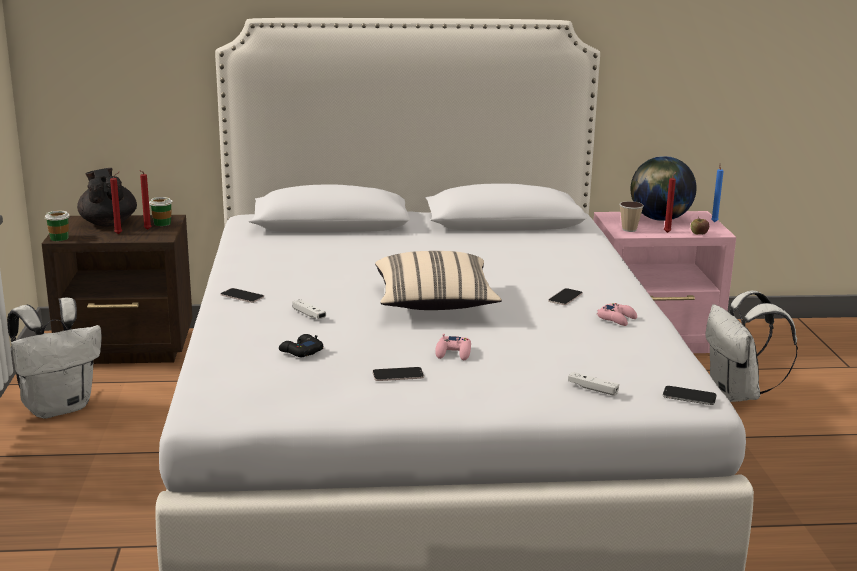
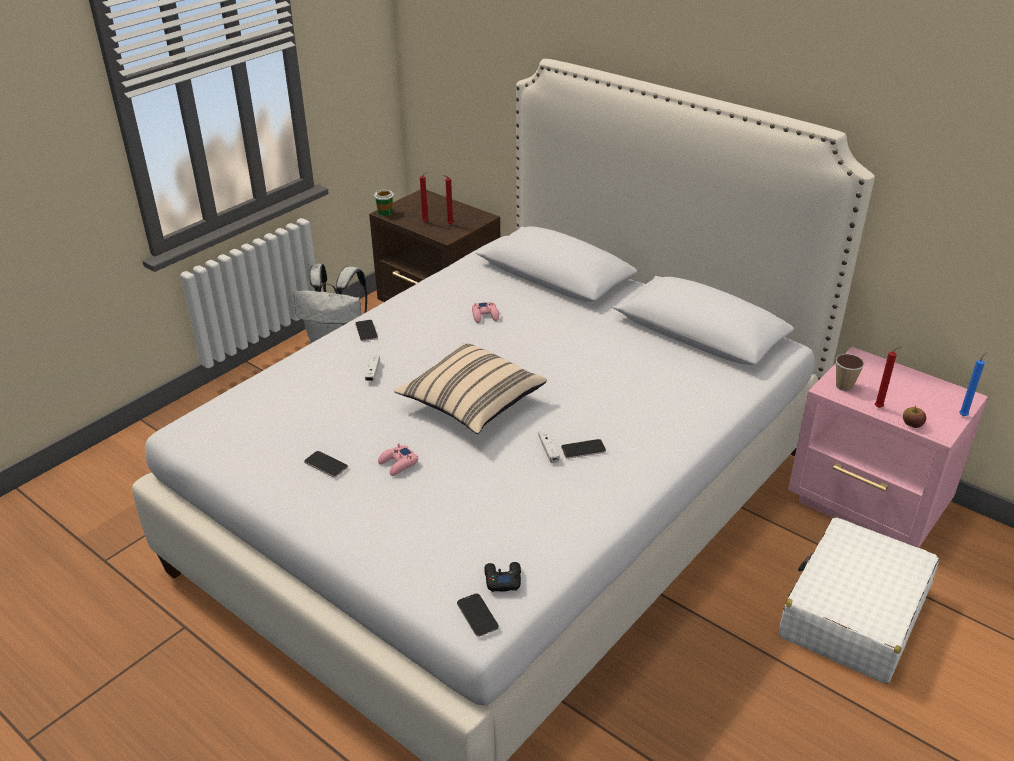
camera: 45 degrees right, 15 degrees up
(108, 223) = (436, 207): black teapot -> none
(162, 223) = (469, 221): cup -> none
(301, 351) = (305, 407): black game controller -> black game controller (502, 579)
(592, 389) = (422, 560): white game controller -> white game controller (548, 450)
(617, 319) = (580, 497): pink game controller -> pink game controller (485, 315)
(659, 219) = (905, 385): globe -> none
(737, 395) = (853, 614): white backpack -> white suitcase

